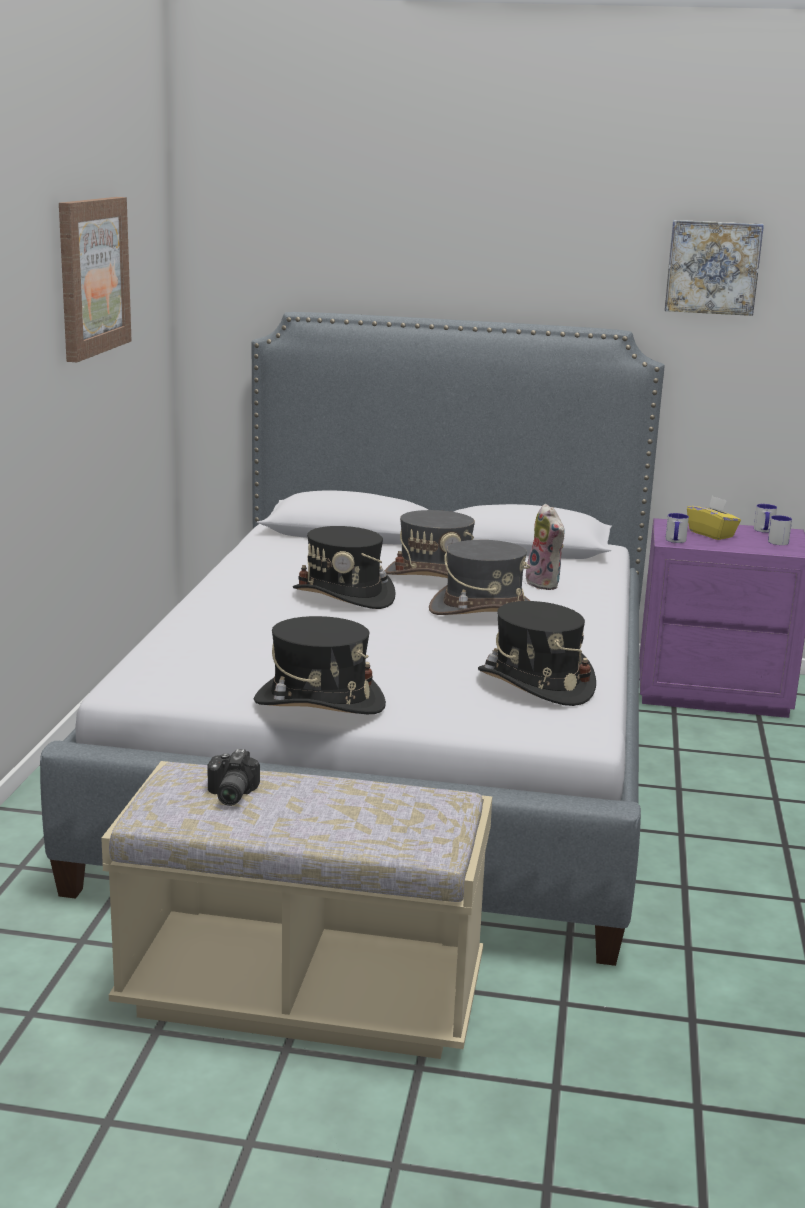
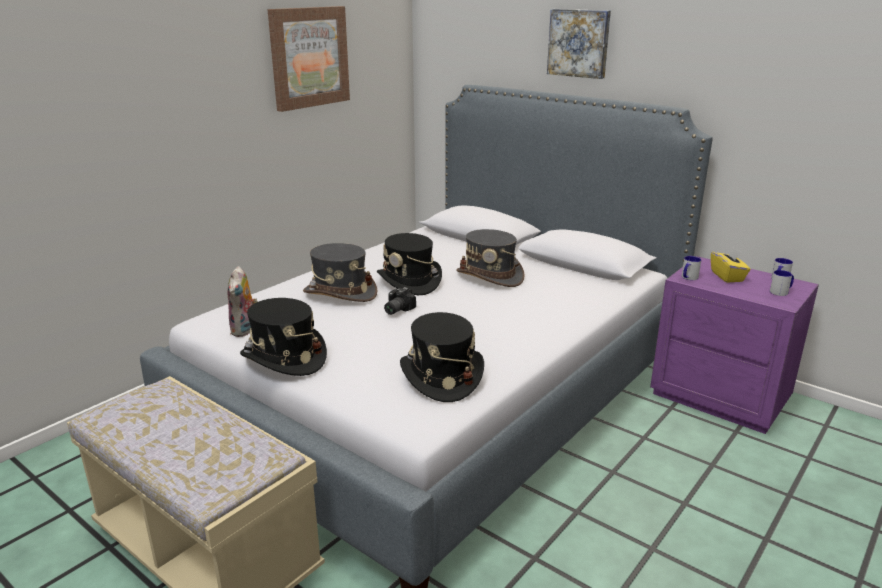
camera: 30 degrees right, 5 degrees up
(229, 794) = (154, 413): camera -> camera (396, 309)
(483, 610) = (485, 309): grey hat -> grey hat (340, 293)
(545, 584) = (559, 296): plush toy -> plush toy (245, 330)
(712, 267) = (763, 59): picture -> picture (579, 43)

